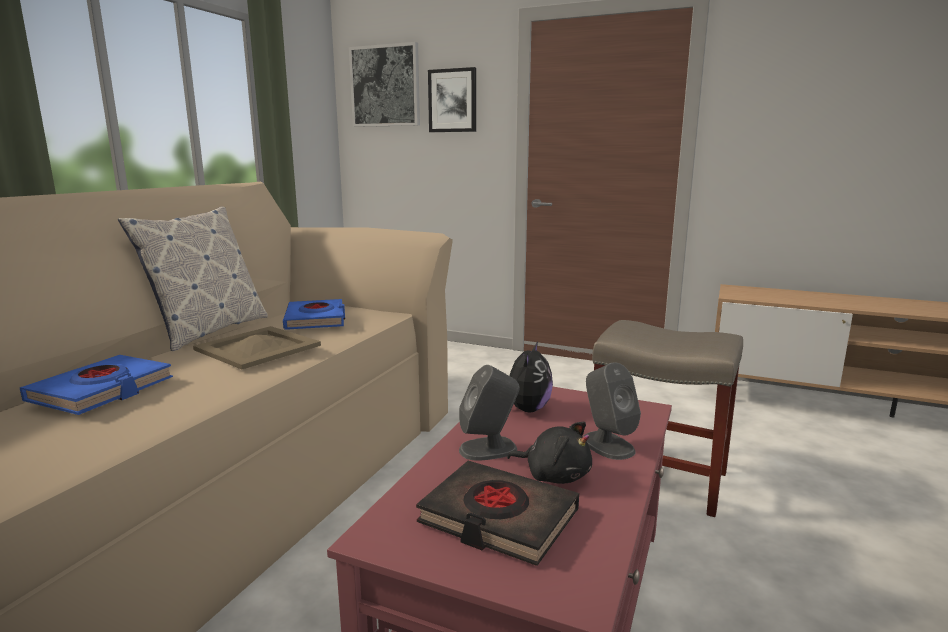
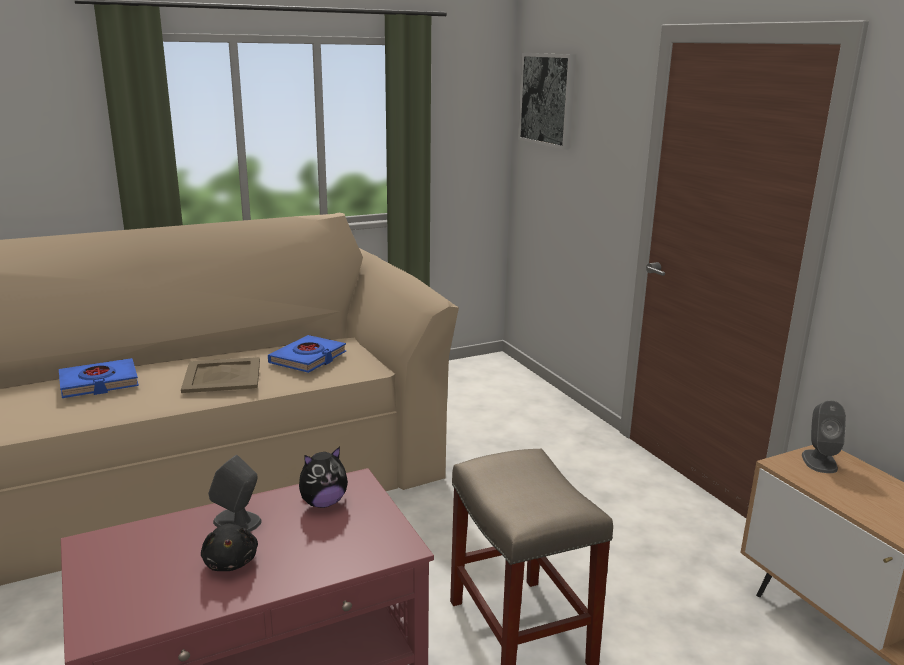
camera: 40 degrees right, 5 degrees up
(208, 331) = (236, 346): pillow -> none
(452, 100) = (597, 126): picture -> none
(498, 518) = (150, 569): black book -> none
(607, 445) = (308, 560): grey speaker -> grey speaker (819, 461)

